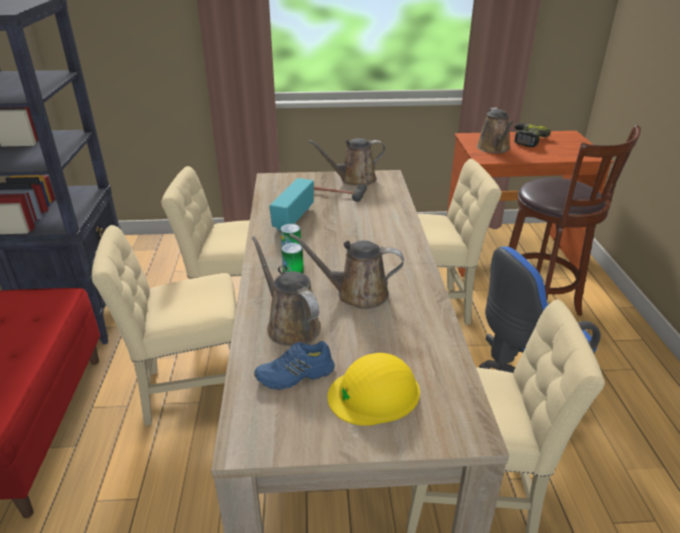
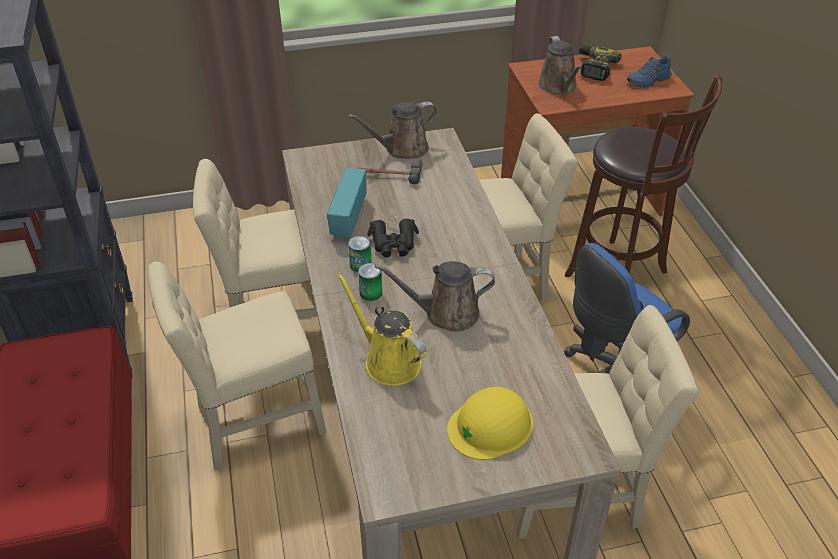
camera: 10 degrees left, 10 degrees up
(290, 325) = (388, 361): brown watering can -> yellow watering can
(295, 375) = (411, 417): blue shoe -> blue shoe (649, 80)
(325, 239) = (393, 244): none -> black binoculars

